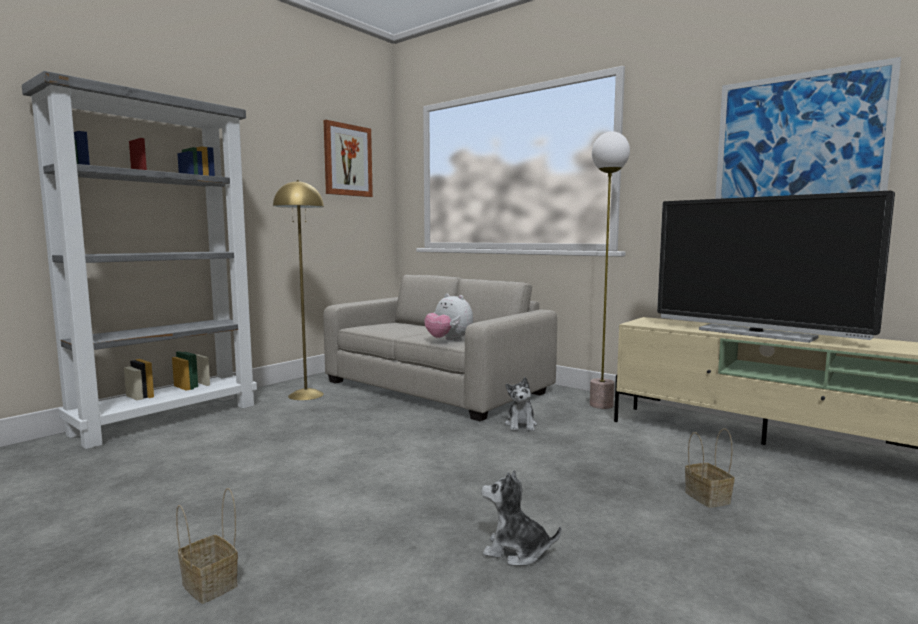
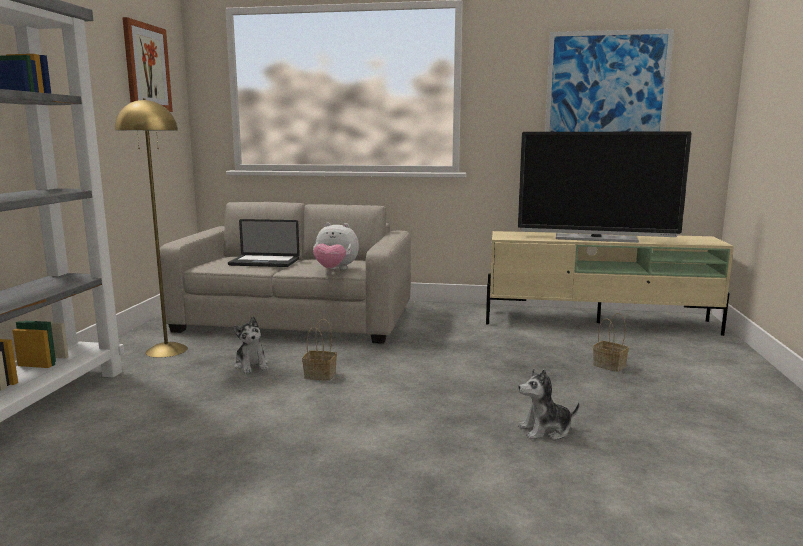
camera: 30 degrees left, 5 degrees up
(211, 585) = (365, 523): basket -> basket (321, 375)
(406, 329) = (264, 262): none -> laptop
(521, 425) = (421, 340): plush toy -> plush toy (251, 365)
(601, 405) = (460, 312): floor lamp -> none

